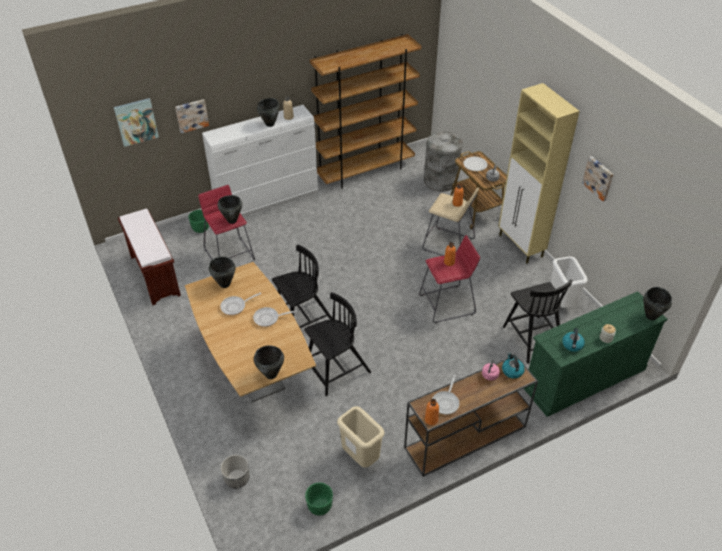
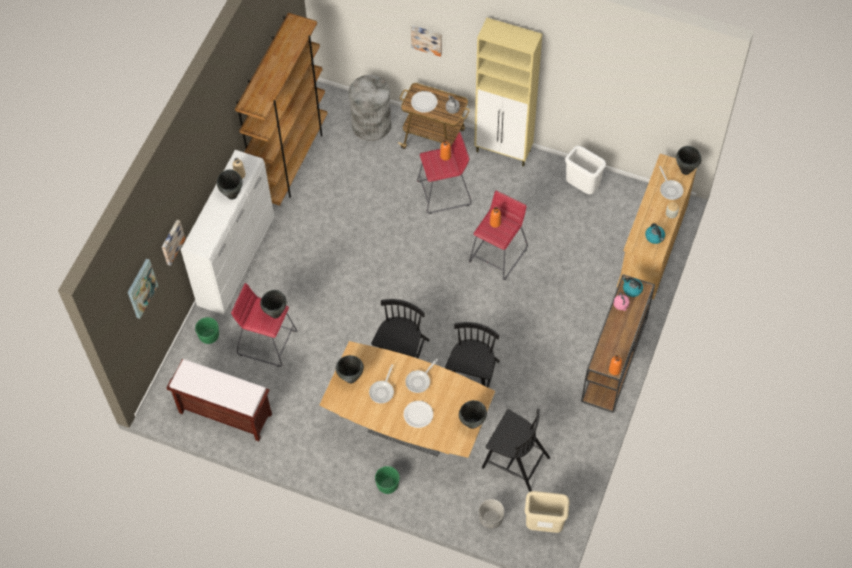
camera: 40 degrees left, 15 degrees up
(240, 339) = (418, 414): none -> white plate
(319, 507) = (567, 490): green planter -> green planter (387, 486)
(361, 457) = (559, 432): beige trash can -> beige trash can (544, 524)
(446, 402) = (611, 349): frying pan -> frying pan (670, 189)
(448, 244) = (444, 193): beige stool -> red stool
(532, 338) = (588, 238): black chair -> black chair (514, 461)
(583, 378) = (652, 246): green dresser -> beige dresser
(598, 178) = (581, 77): picture -> picture (427, 39)

